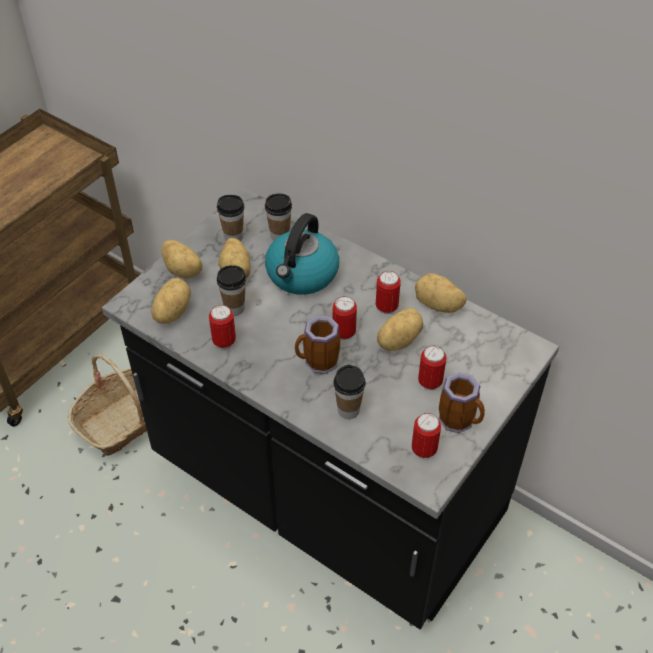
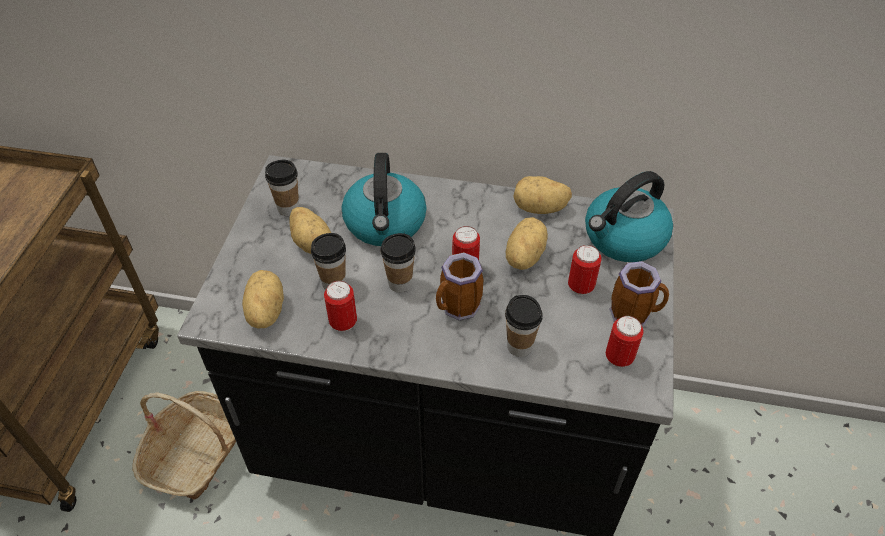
camera: 25 degrees left, 0 degrees up
(183, 270) = (252, 261): potato -> none
(279, 235) = (338, 191): cup -> cup (400, 283)
(386, 307) = (491, 227): can -> none
(495, 356) = (623, 238): none -> kettle

